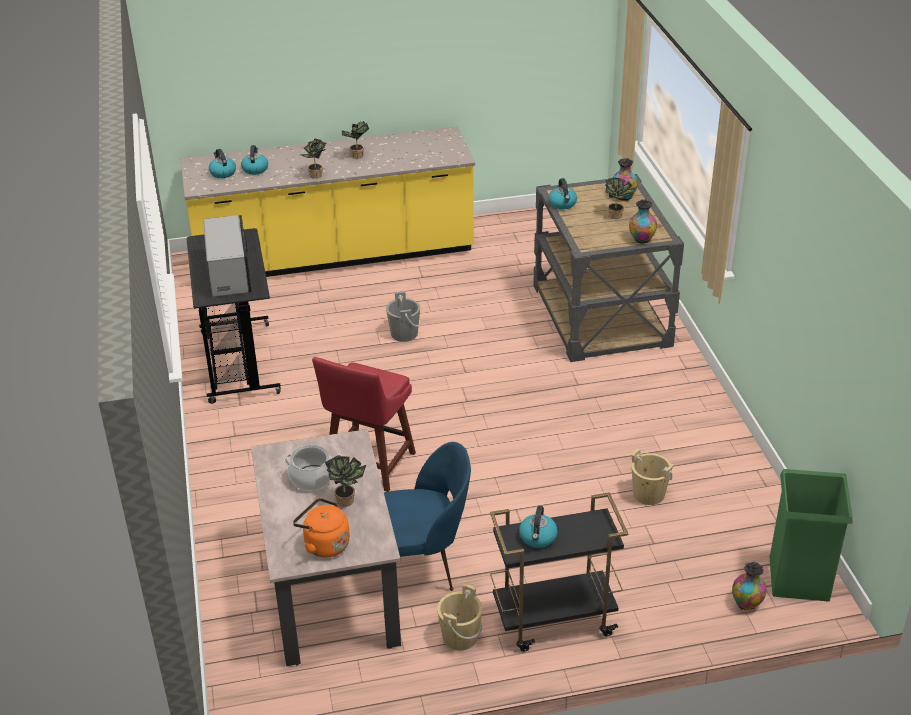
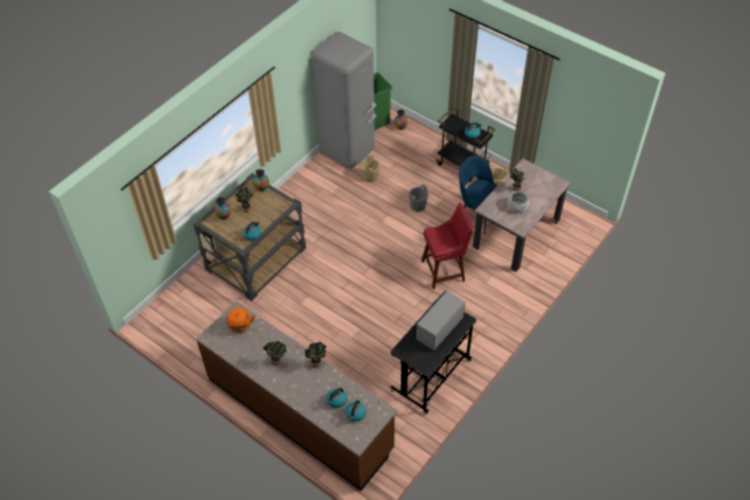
camera: 130 degrees left, 15 degrees up
(324, 544) = (540, 180): orange kettle -> orange kettle (240, 327)
(334, 255) = (300, 413): yellow counter -> brown counter
(404, 334) = (343, 325): grey bucket -> grey bucket (418, 206)
(743, 504) = (349, 150): none -> grey fridge

